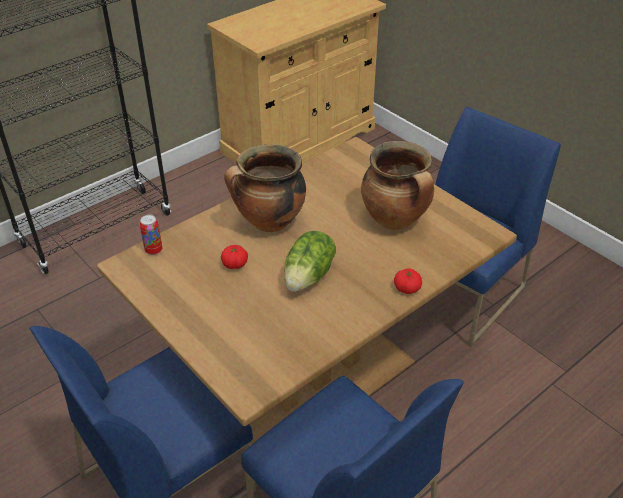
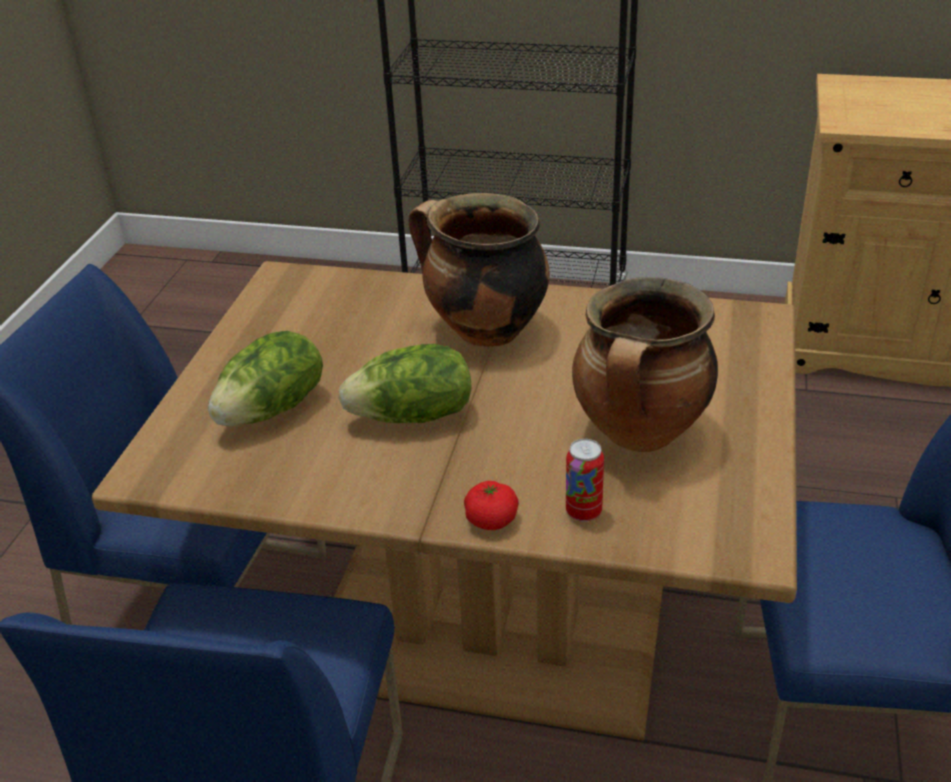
camera: 55 degrees right, 5 degrees down
(153, 250) = (327, 281): can -> can (583, 512)
(235, 264) = (368, 347): tomato -> none
(248, 319) = (273, 409): none -> lettuce

